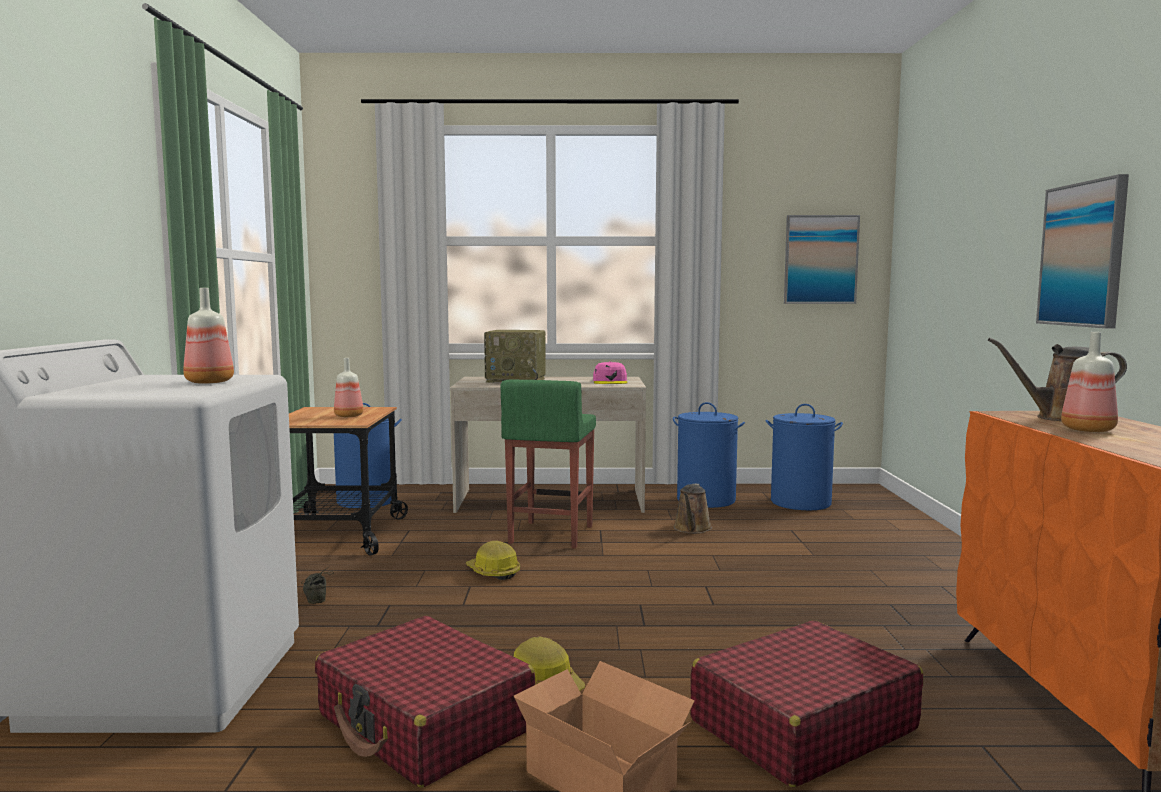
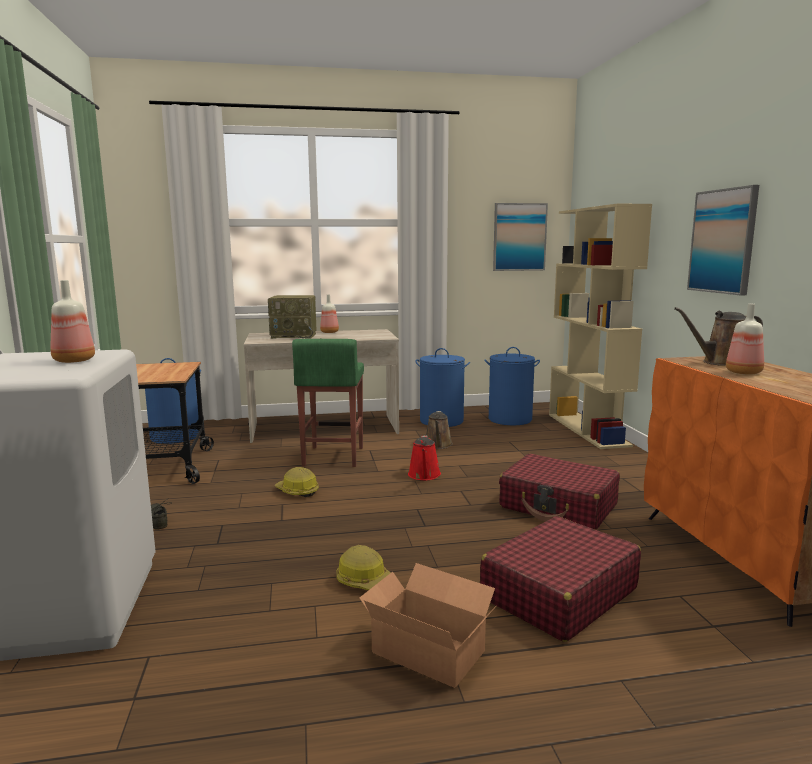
camera: 10 degrees left, 5 degrees up
(350, 416) = (166, 372): bottle -> bottle (330, 332)
(425, 723) = (281, 621): red suitcase -> red suitcase (558, 506)
(610, 382) = (369, 335): pink cap -> none
(662, 564) = (424, 475): none -> red watering can
(909, 521) = (588, 430): none -> beige bookcase

